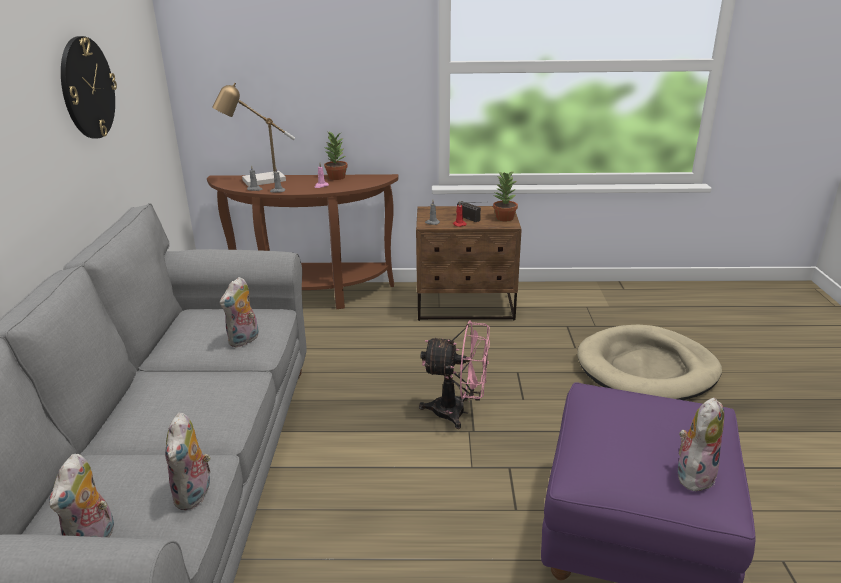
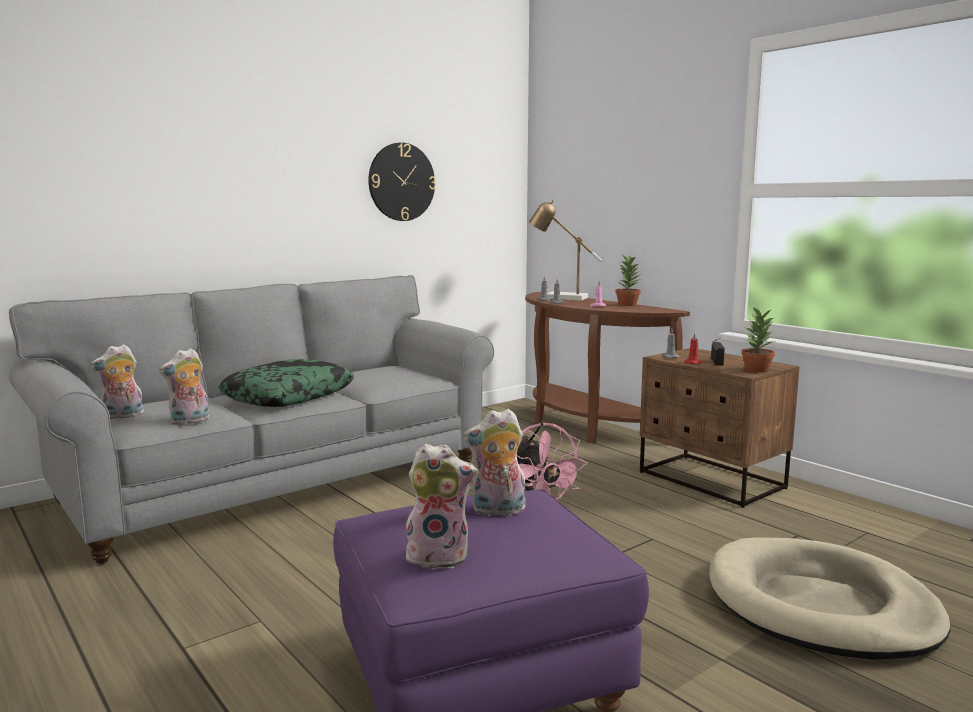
camera: 50 degrees right, 15 degrees down
(187, 402) = (288, 396): none -> pillow
(244, 340) = (381, 382): plush toy -> plush toy (497, 511)

